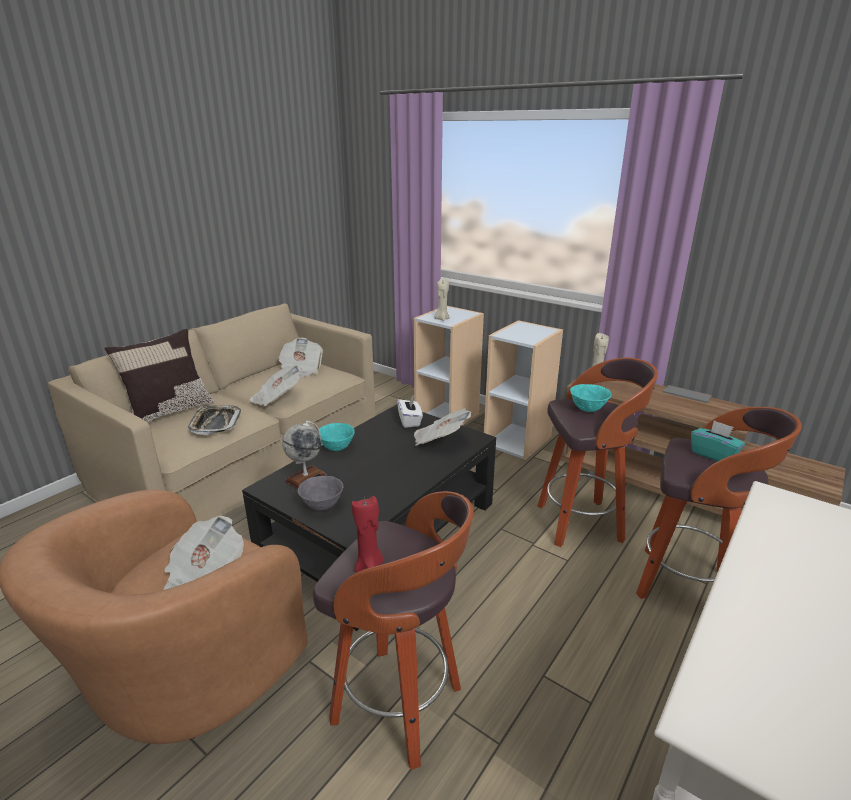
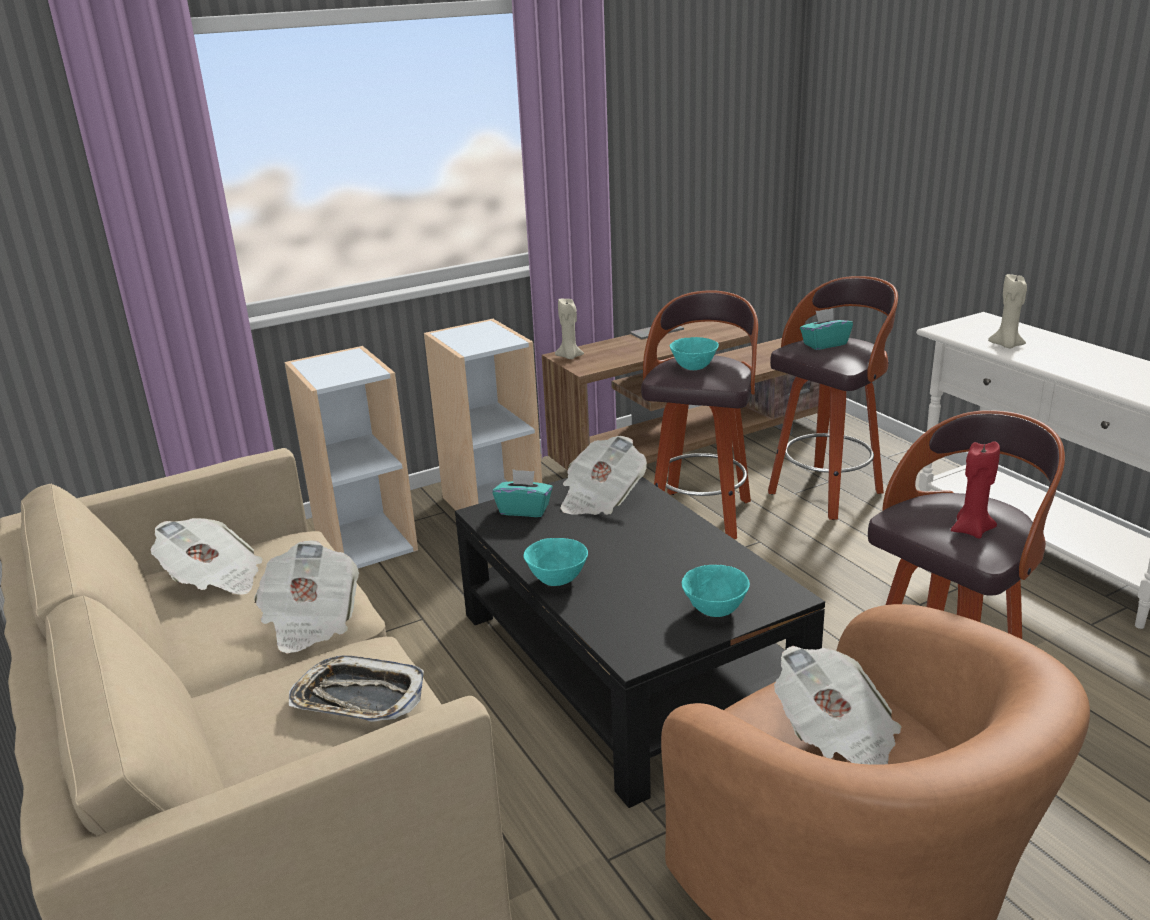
camera: 65 degrees left, 0 degrees up
(169, 411) = (231, 764): pillow -> none
(306, 478) = (631, 617): globe -> none
(322, 505) = (714, 610): grey bowl -> turquoise bowl
(410, 421) = (524, 510): white tissue box -> turquoise tissue box
(441, 319) = (348, 373): beige candle -> beige candle (1006, 345)

